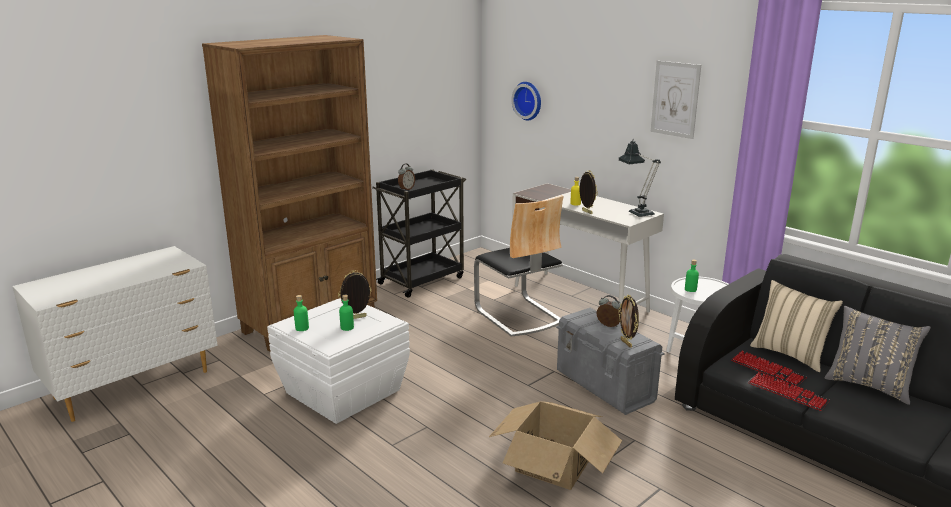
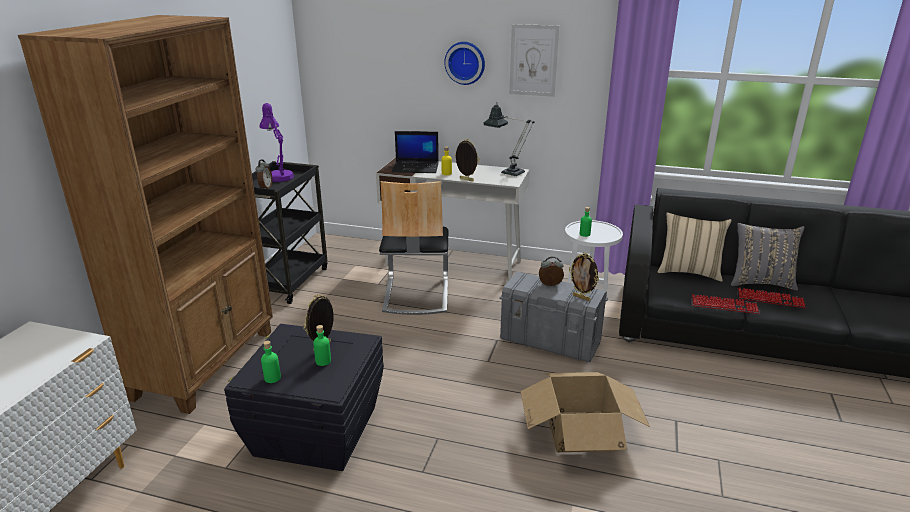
camera: 30 degrees left, 5 degrees up
(341, 391) = (315, 431): white storage box -> black storage box
(427, 182) = (279, 176): none -> purple table lamp
(518, 315) = (415, 294): chair -> chair turned 60 degrees clockwise
(528, 100) = (362, 75): wall clock -> wall clock (465, 62)
(554, 194) = (416, 167): none -> laptop
(767, 370) = (691, 290): keyboard -> keyboard (770, 299)

